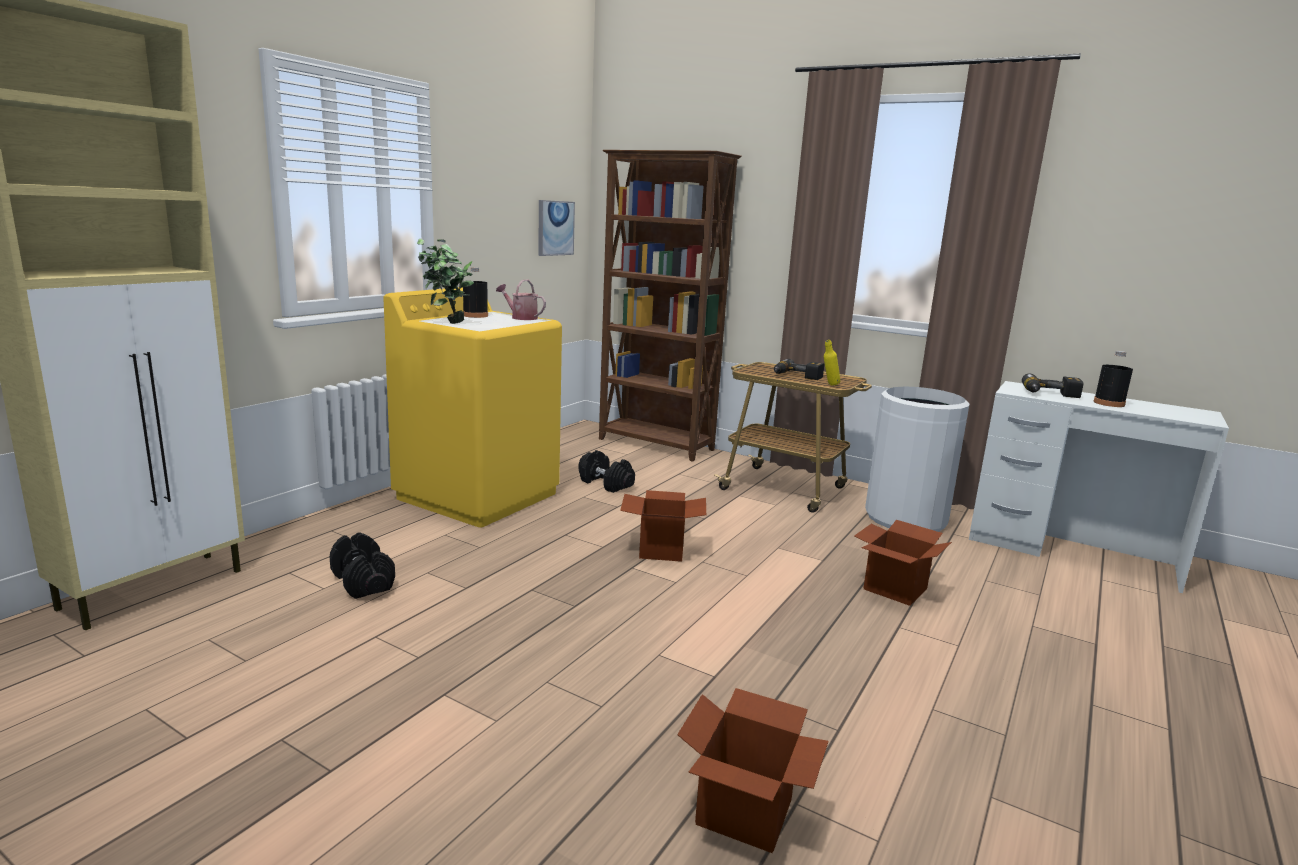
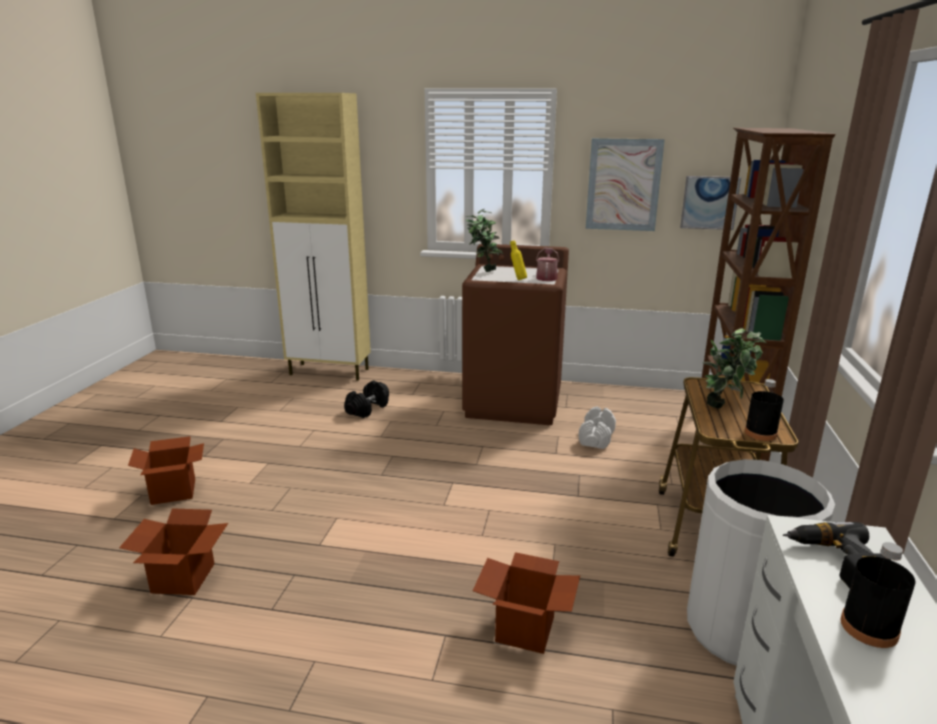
camera: 70 degrees right, 5 degrees up
(475, 315) = (529, 269): black bottle -> black bottle (760, 433)
(478, 495) = (514, 402): yellow washing machine -> brown washing machine
(494, 209) = (623, 185): none -> picture
(606, 484) = (596, 438): black dumbbell -> white dumbbell
(661, 550) = (493, 488): cardboard box -> cardboard box (173, 492)
(796, 376) = (726, 407): power drill -> potted plant
(829, 385) = (708, 425): yellow bottle -> yellow bottle (517, 279)

